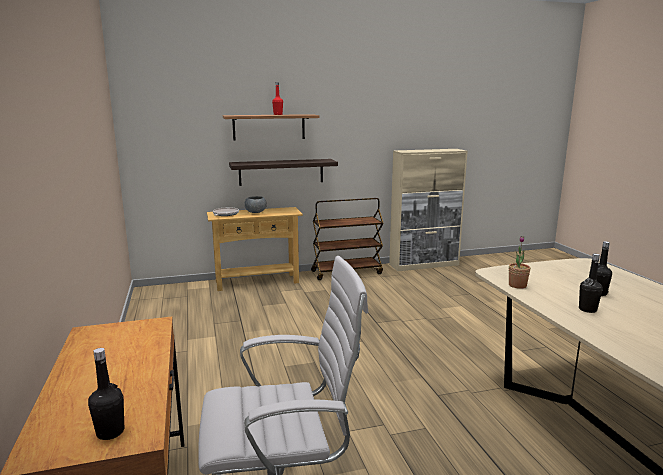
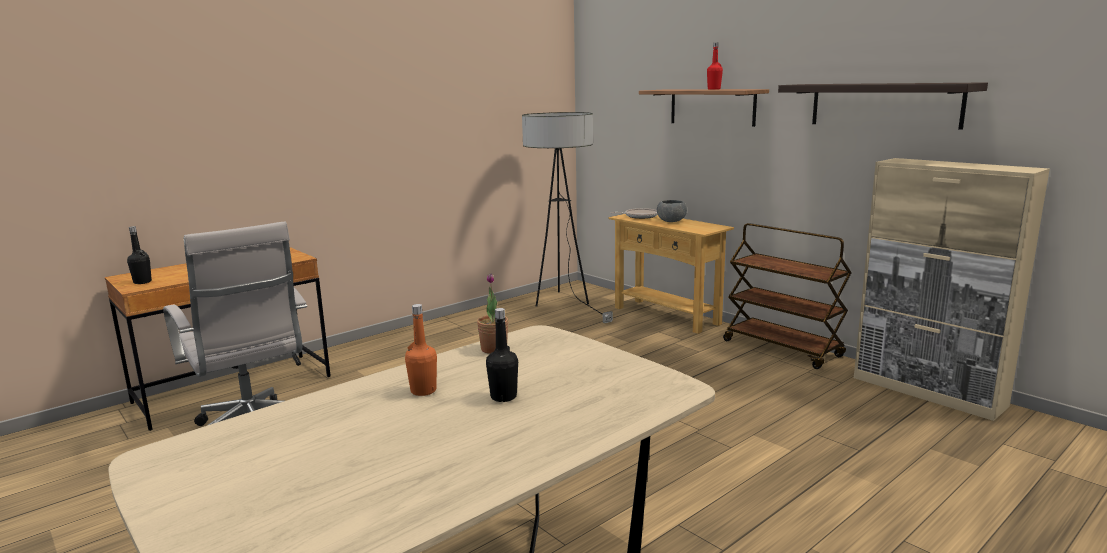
camera: 65 degrees right, 0 degrees up
(182, 304) = (563, 306): none -> floor lamp
(281, 172) = (722, 173): shelf -> shelf (884, 105)
(587, 309) = (423, 391): black bottle -> orange bottle

